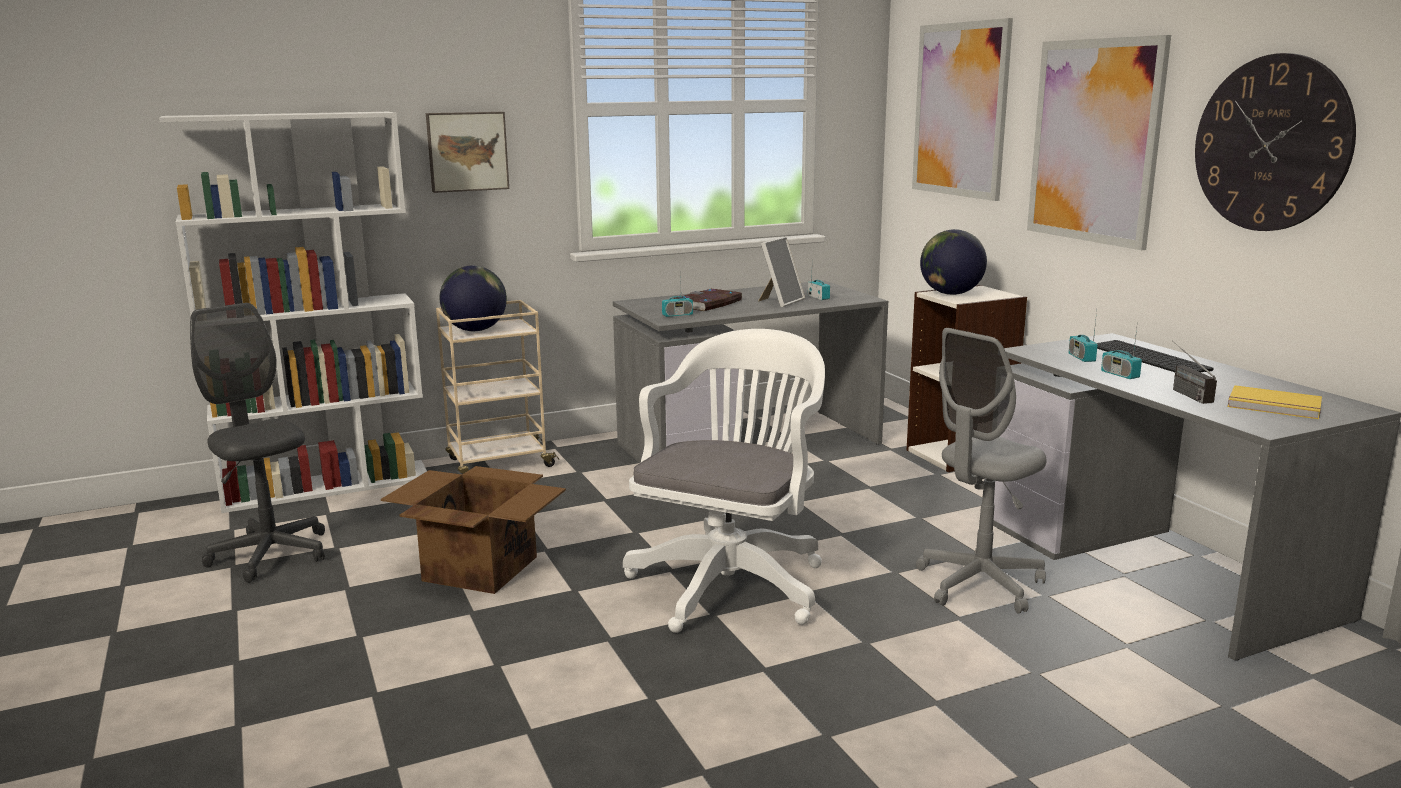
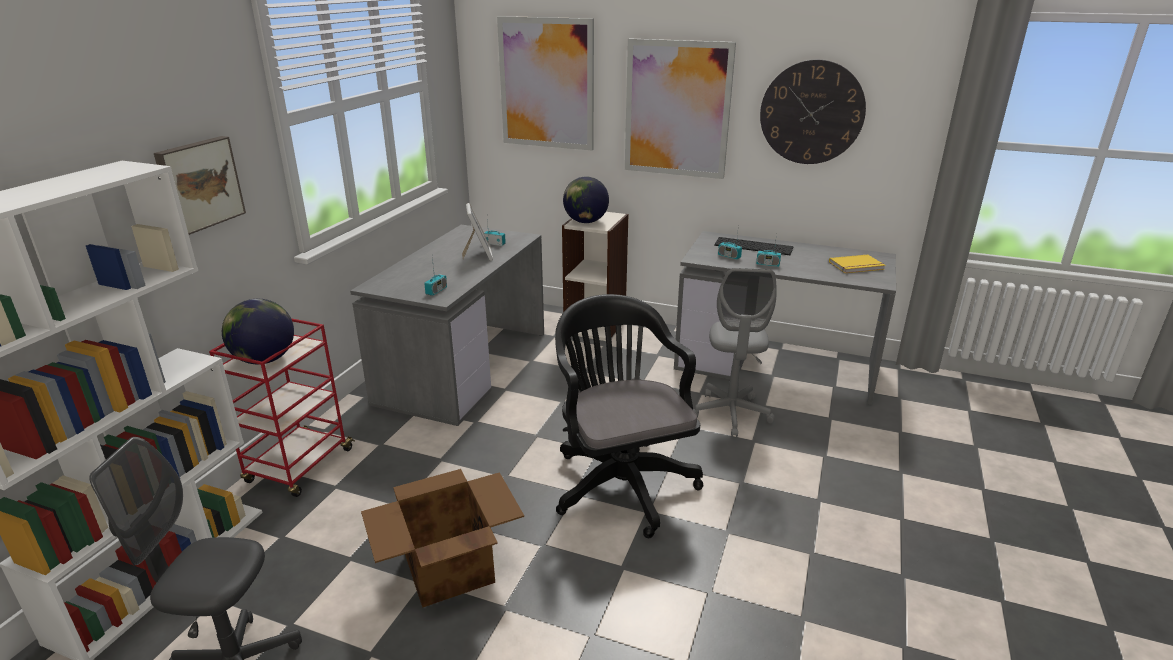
camera: 45 degrees left, 10 degrees up
(498, 463) = (299, 467): beige cart -> red cart
(708, 304) = (433, 272): book -> none
(732, 581) = (620, 481): white office chair -> black office chair
(1183, 392) = (812, 268): radio -> none

